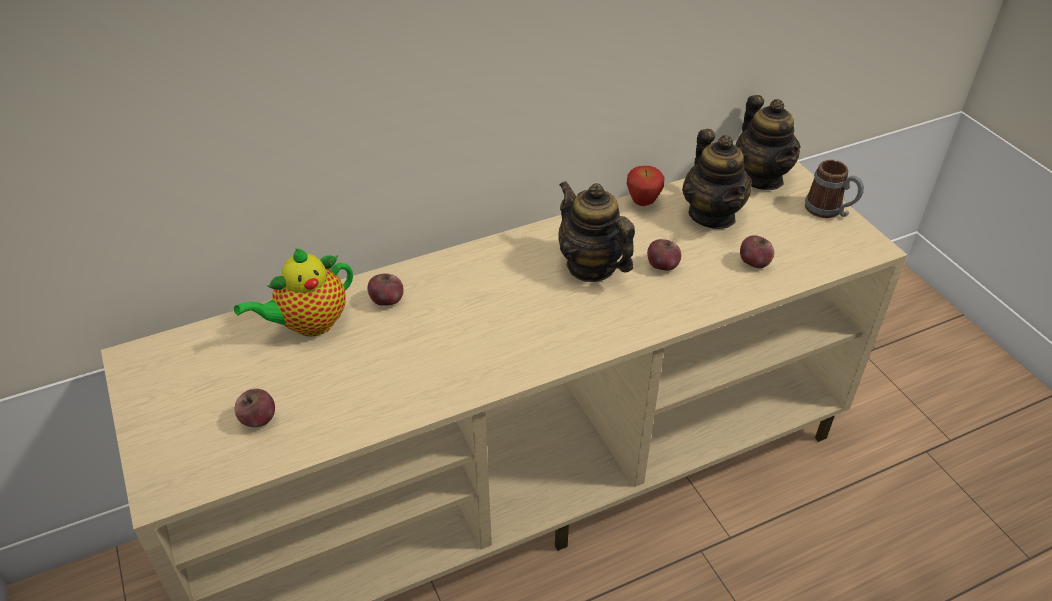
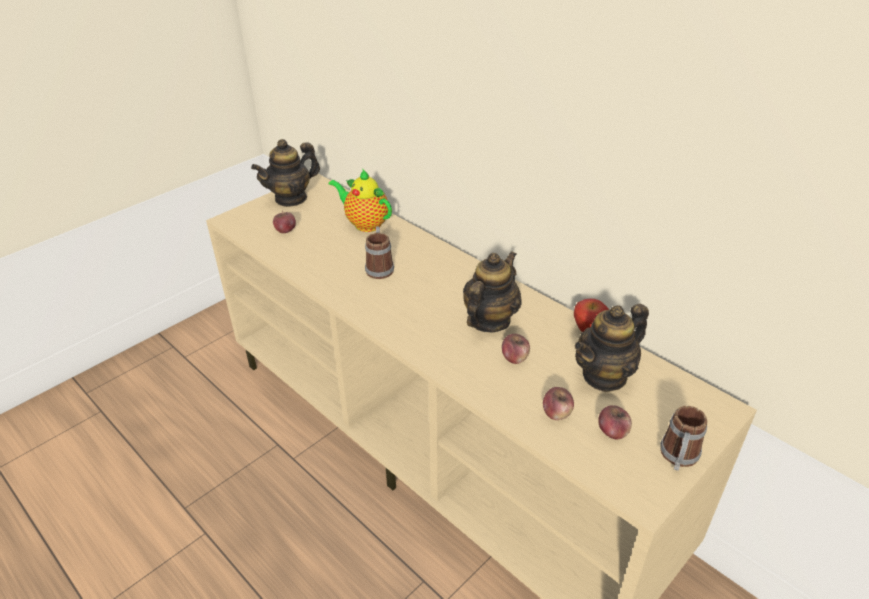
camera: 70 degrees right, 5 degrees down
(387, 300) = (400, 244): apple -> apple (612, 431)
(429, 333) = (379, 267): none -> mug
(761, 177) = (690, 399): teapot -> teapot (291, 198)

